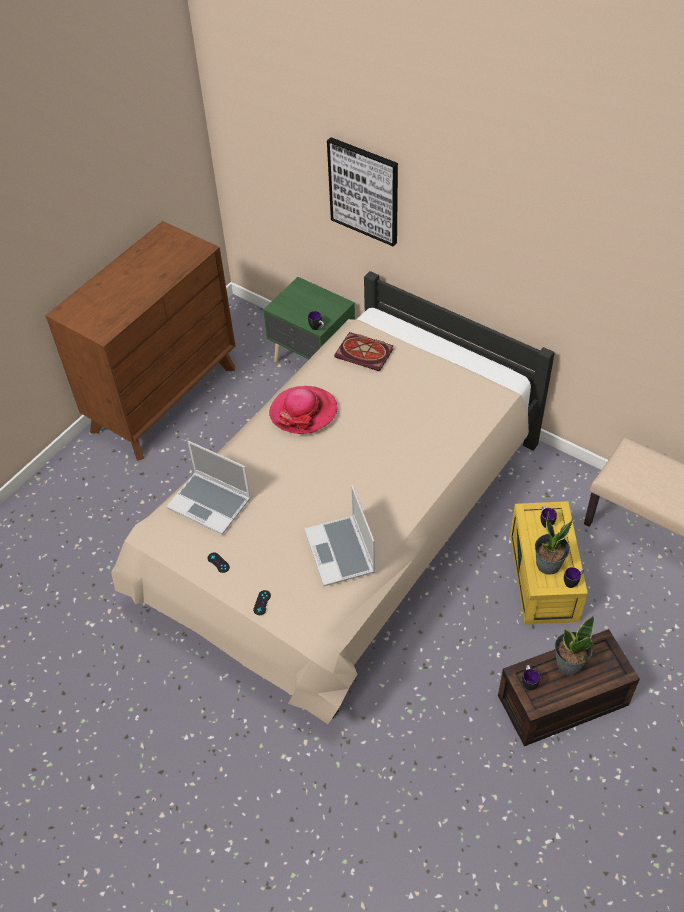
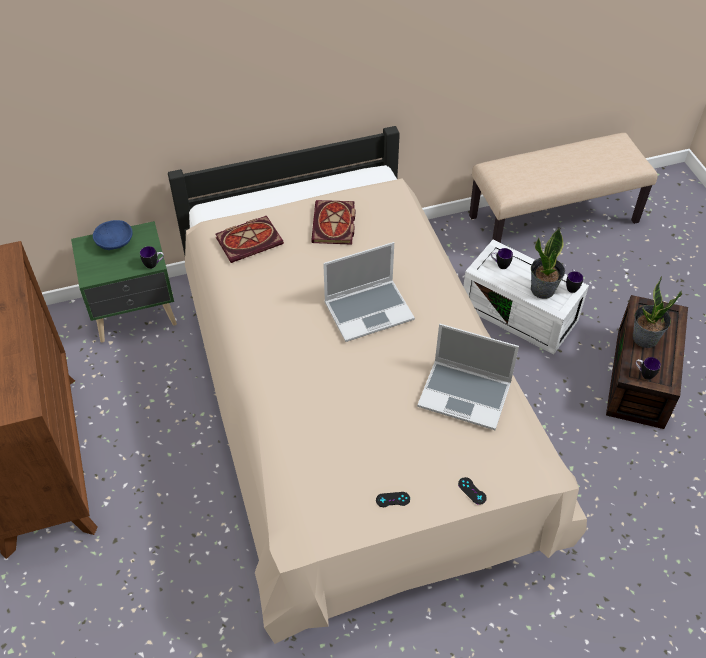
camera: 55 degrees left, 0 degrees up
(211, 503) = (312, 463): laptop -> laptop (369, 310)
(303, 412) = (272, 324): hat -> none
(315, 298) = (115, 243): none -> blue bowl
(364, 191) = (138, 82): picture -> none
(426, 386) = (334, 225): none -> book
(545, 578) = (521, 313): yellow storage box -> white storage box

